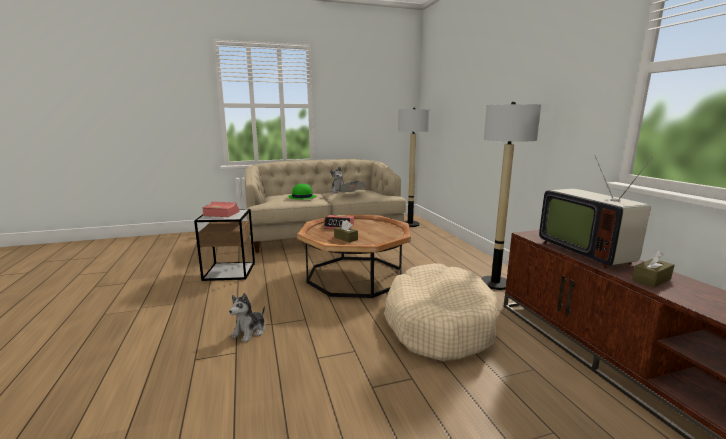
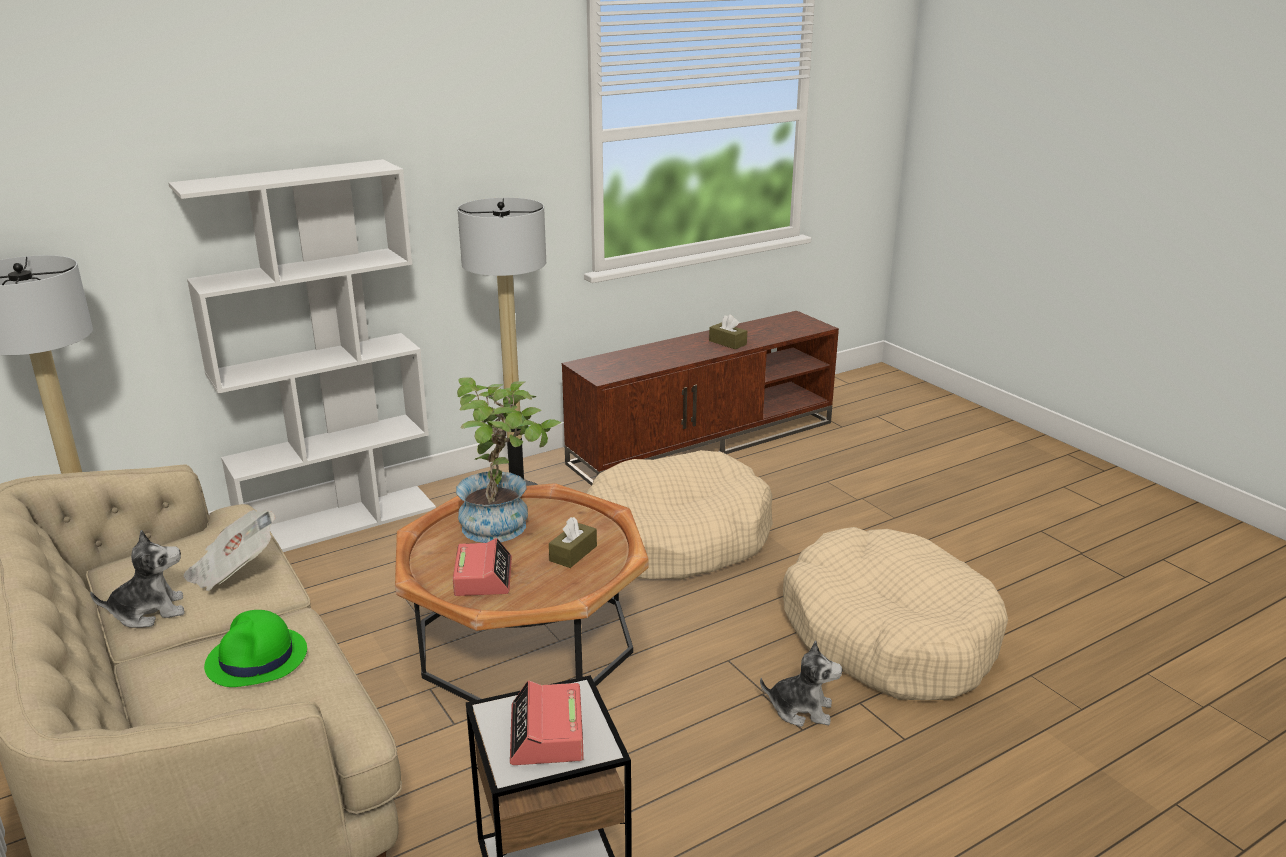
camera: 105 degrees left, 10 degrees up
(283, 386) = (888, 635): none -> beige dog bed
(378, 230) = (505, 525): none -> potted plant
(463, 249) = (339, 522): none -> white bookcase
(586, 251) = (659, 356): television -> none

